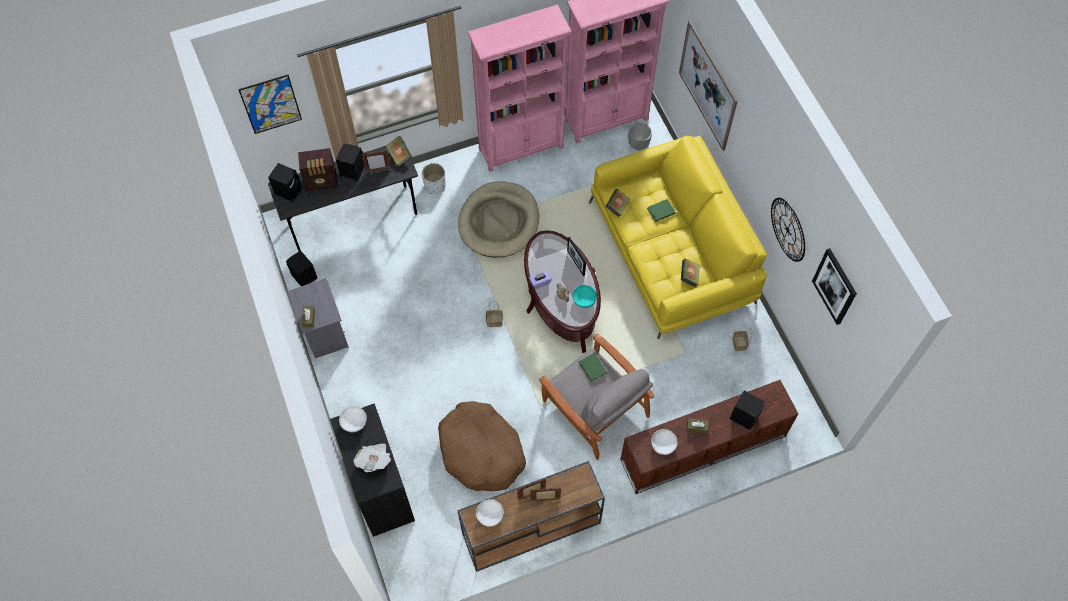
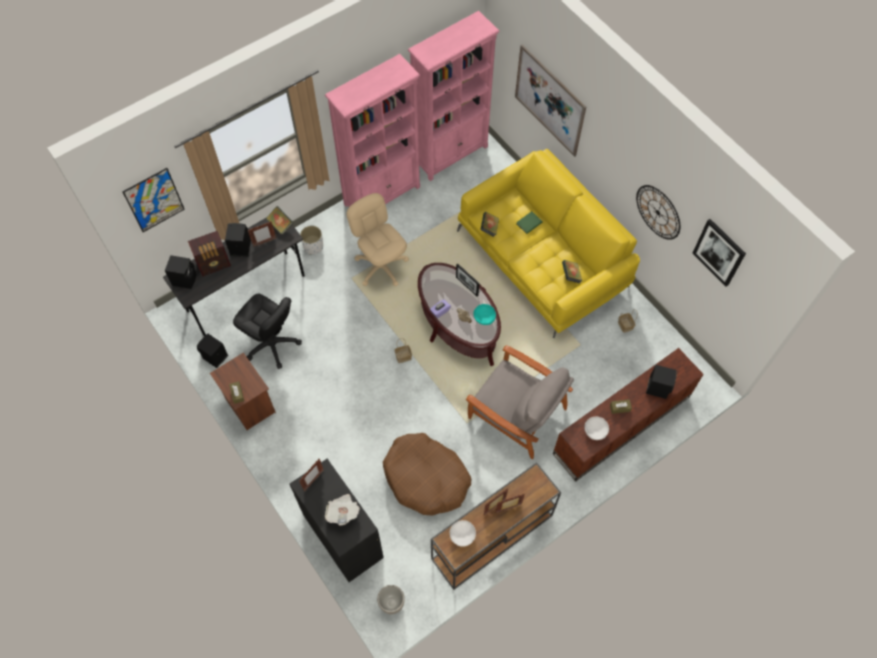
camera: 15 degrees left, 0 degrees up
(324, 335) = (249, 406): grey nightstand -> brown nightstand
(354, 422) = (313, 481): white bowl -> picture frame
(364, 277) = (272, 344): none -> black office chair
(499, 222) = (381, 266): beige dog bed -> beige office chair
(592, 367) = (509, 376): green book -> none
(638, 145) = (485, 170): planter -> planter (392, 603)

